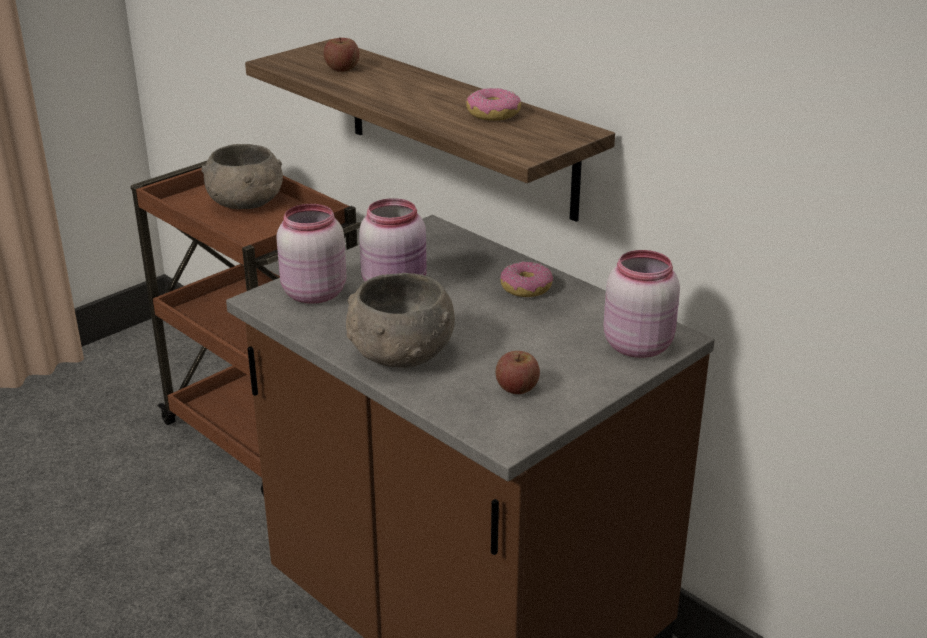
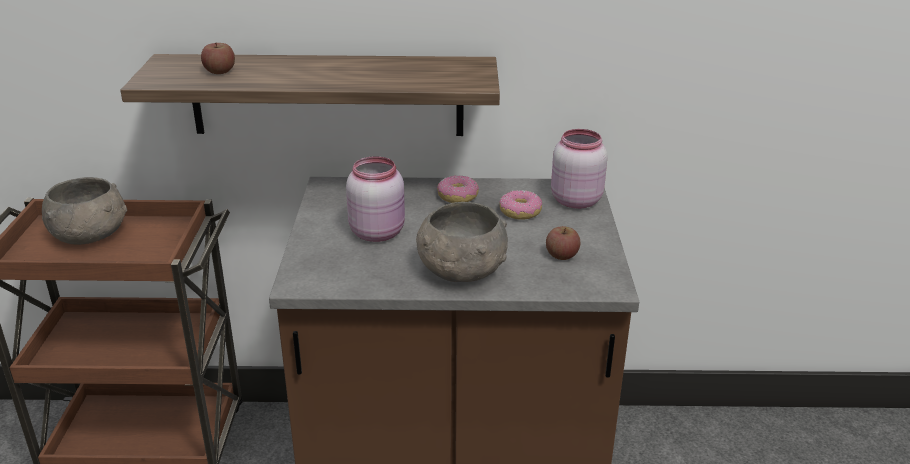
camera: 45 degrees left, 0 degrees up
(312, 293) = (328, 262): pink jar -> none
(493, 114) = (401, 68): donut -> donut (520, 212)

